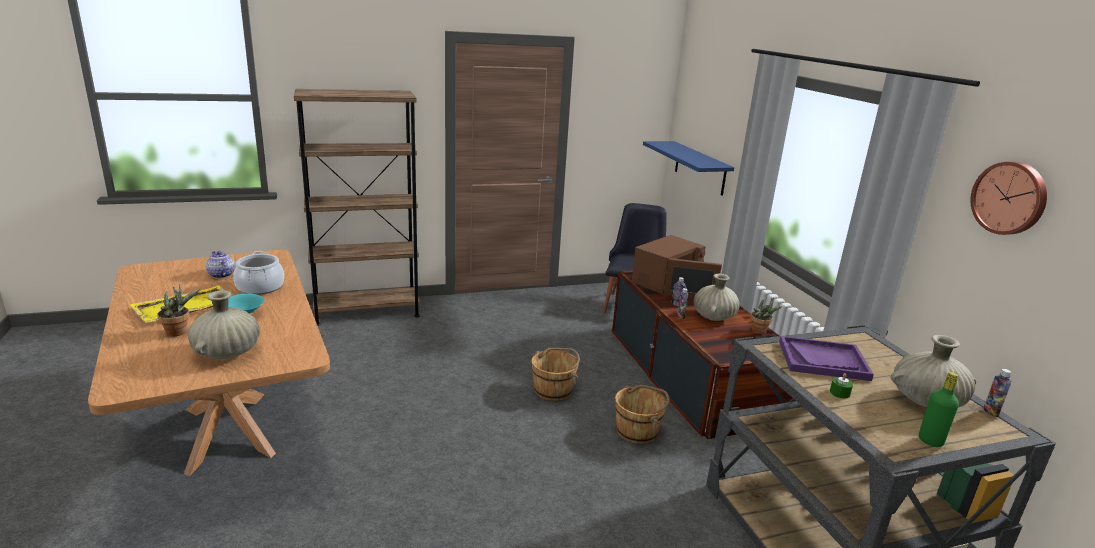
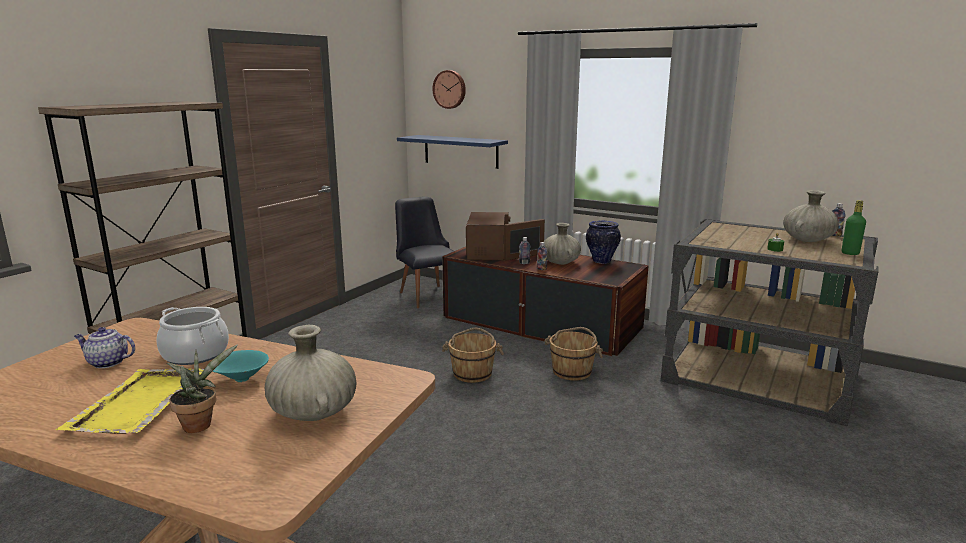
camera: 40 degrees left, 5 degrees down
(760, 332) = (601, 261): potted plant -> vase
(823, 360) = (733, 239): purple tray -> none
(1010, 198) = (788, 99): wall clock -> wall clock (450, 89)

